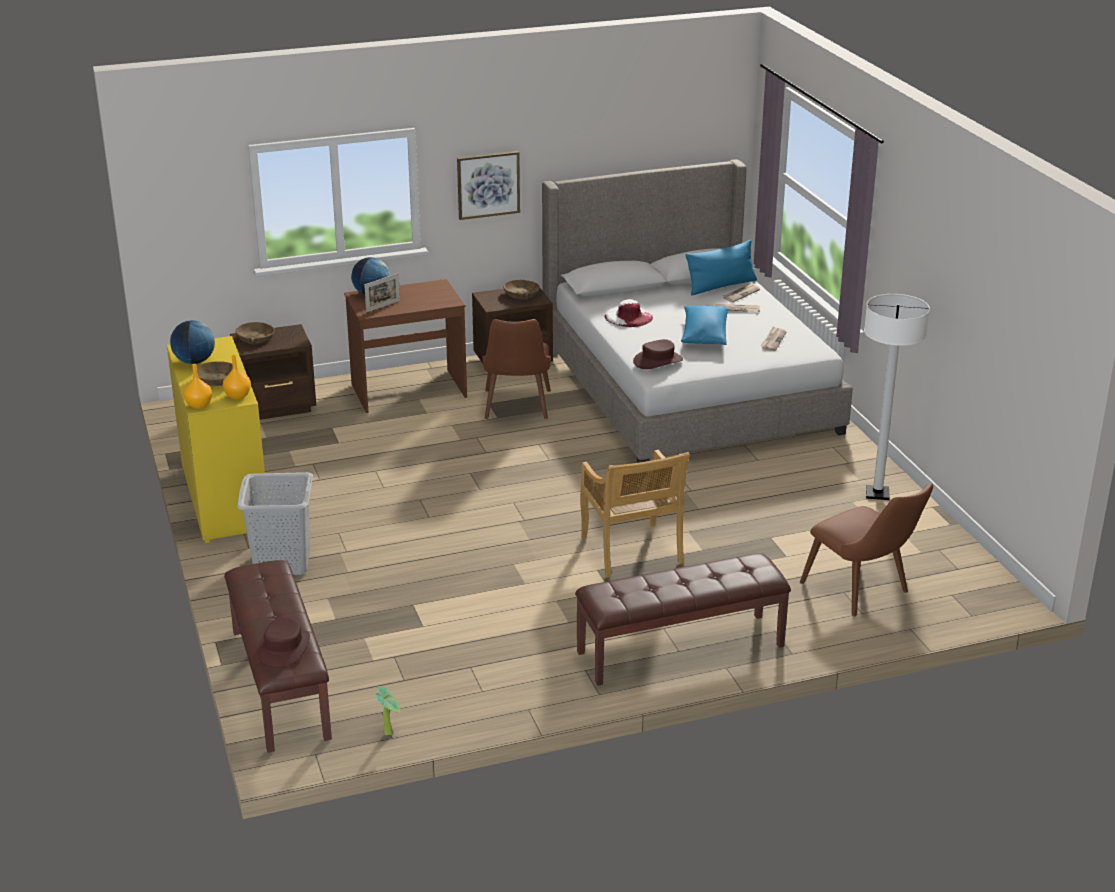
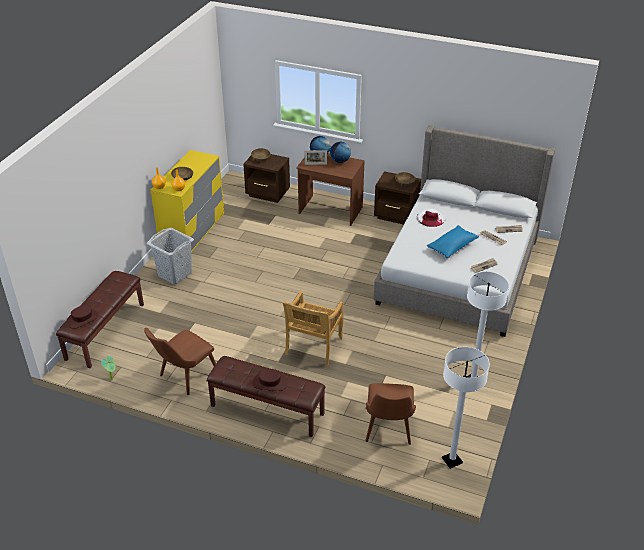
camera: 40 degrees right, 10 degrees up
(194, 361) = (187, 163): globe -> globe (340, 161)
(488, 185) = (399, 117): picture -> none
(517, 409) = (364, 243): brown chair -> brown chair (183, 378)
(658, 361) = (406, 251): brown hat -> brown hat (269, 382)
(721, 286) = (505, 220): blue pillow -> none
(975, 582) = (452, 460): none -> white floor lamp

